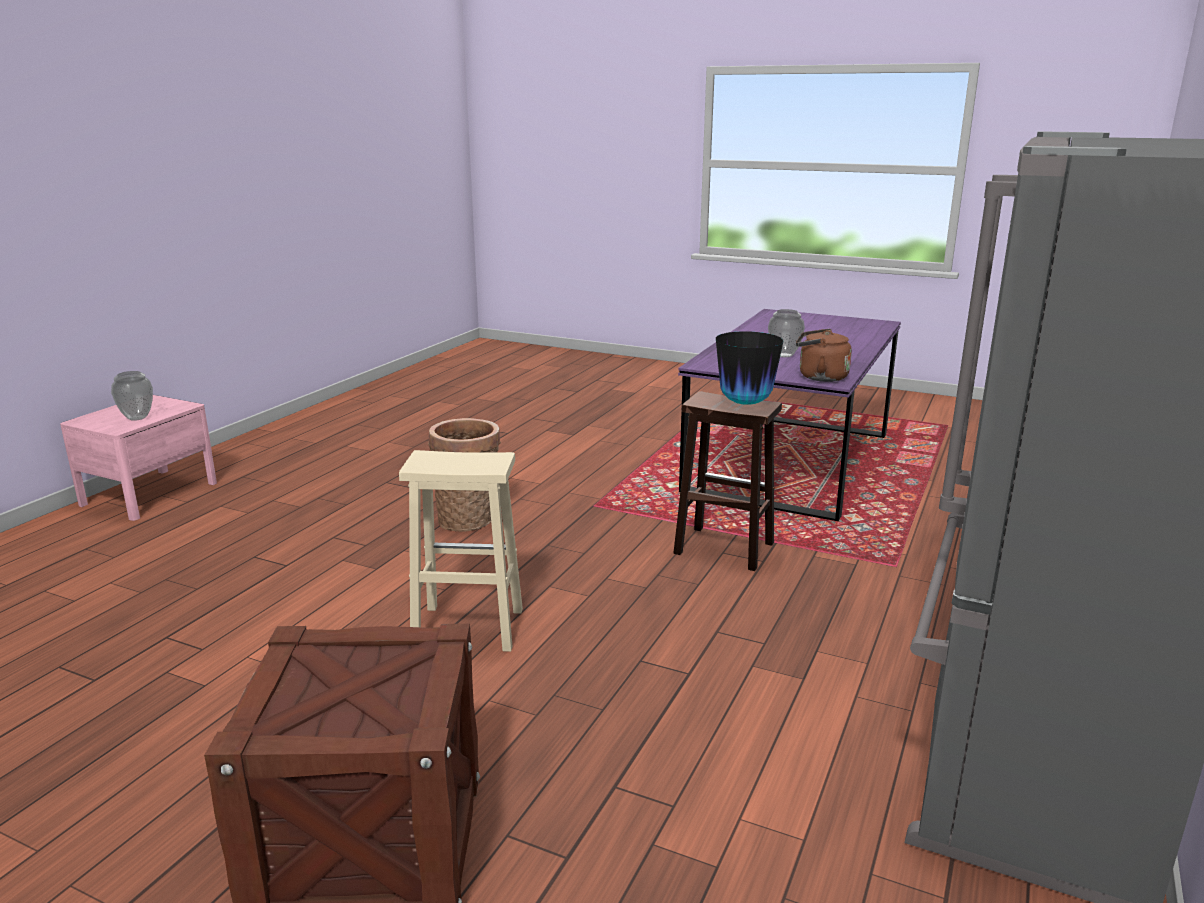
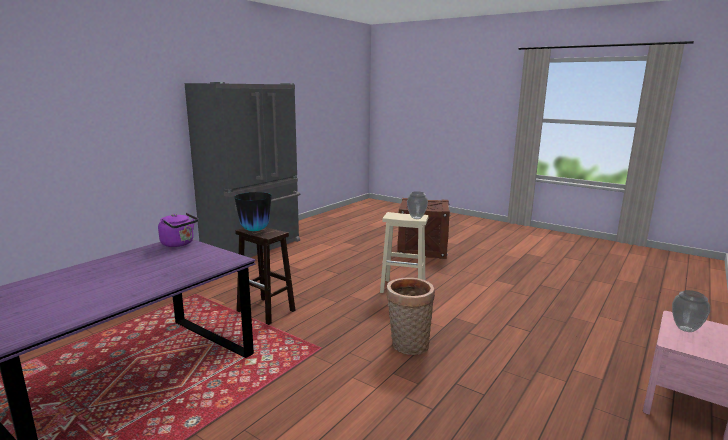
camera: 170 degrees left, 5 degrees down
(784, 355) = (158, 264): vase -> vase (416, 218)
(819, 377) = (179, 244): brown kettle -> purple kettle

